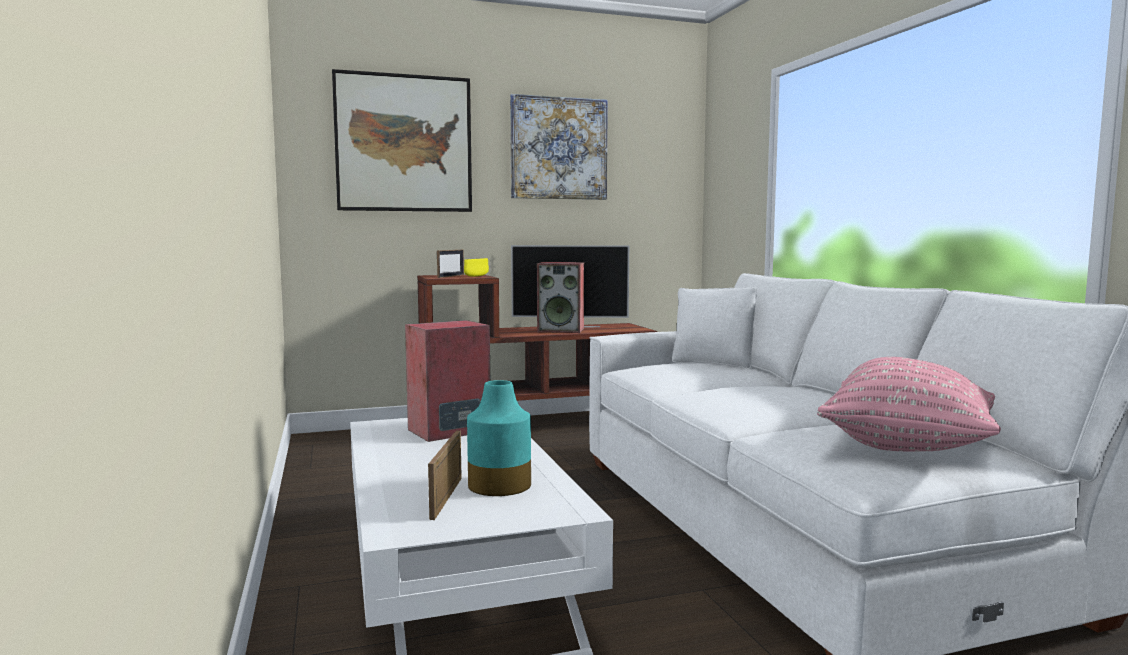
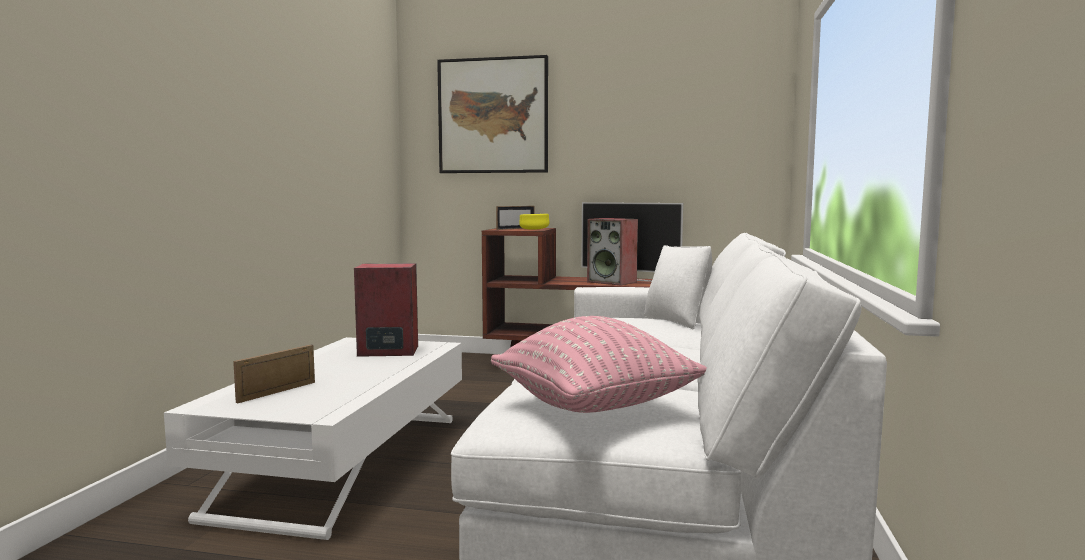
camera: 30 degrees right, 0 degrees up
(498, 485) = (325, 390): turquoise vase -> none
(558, 148) = (630, 111): picture -> none

